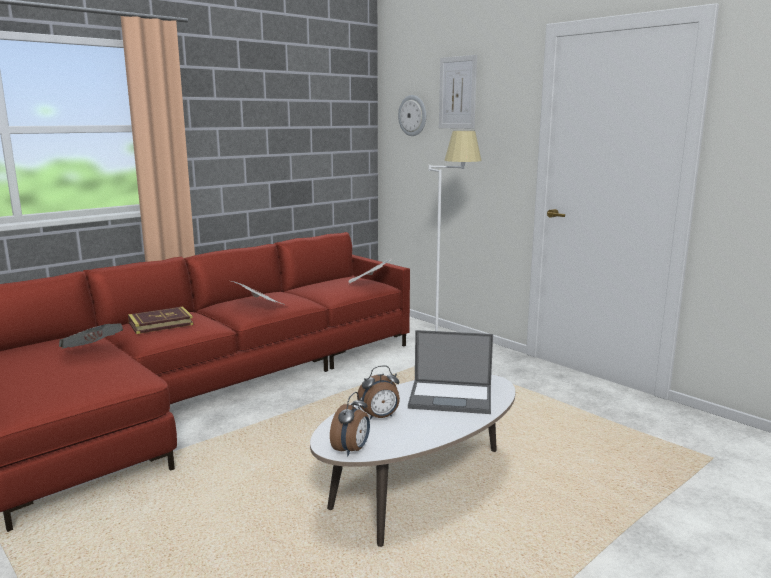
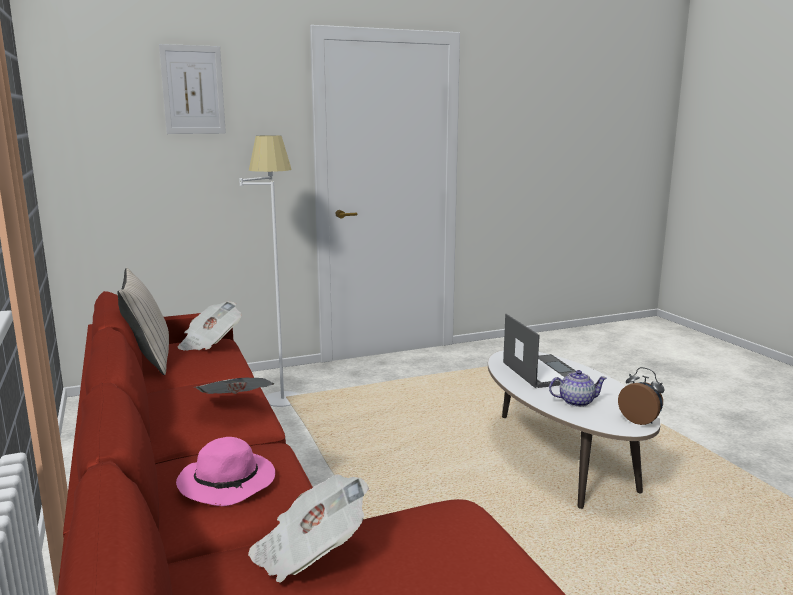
camera: 70 degrees left, 0 degrees up
(161, 324) = (229, 483): book -> pink hat
(327, 280) = (149, 361): none -> beige pillow
(380, 417) = (576, 402): alarm clock -> teapot
(413, 115) = (112, 118): wall clock -> none
(452, 397) = (542, 371): laptop -> laptop turned 45 degrees counterclockwise

